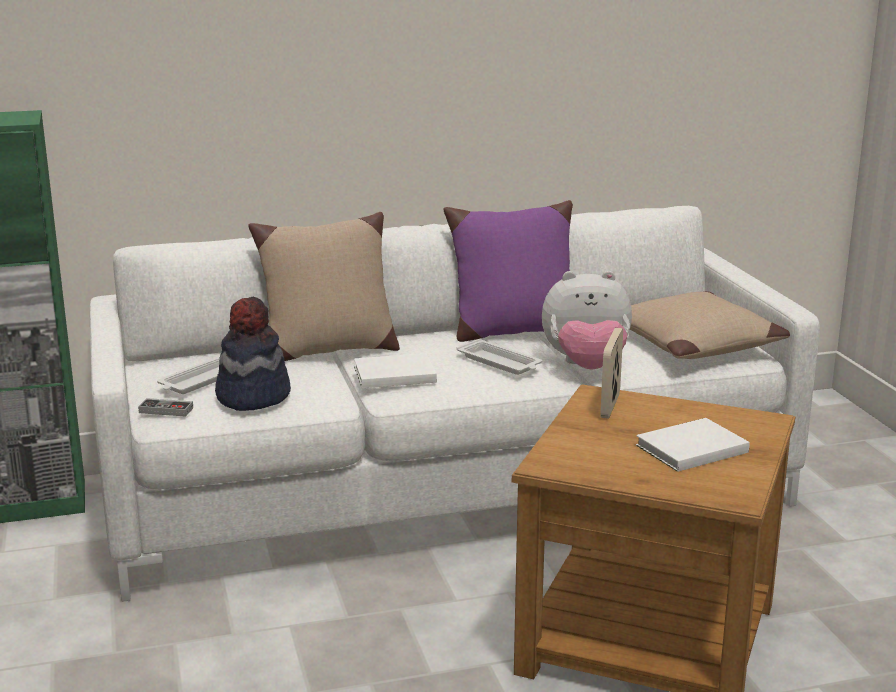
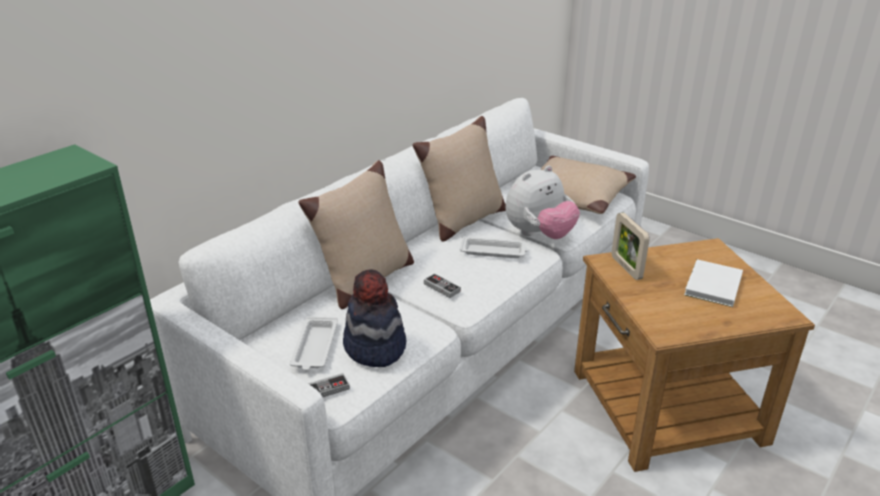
camera: 35 degrees left, 10 degrees up
(392, 374) = (442, 287): white book -> game controller
(513, 332) = (462, 221): purple pillow -> beige pillow

